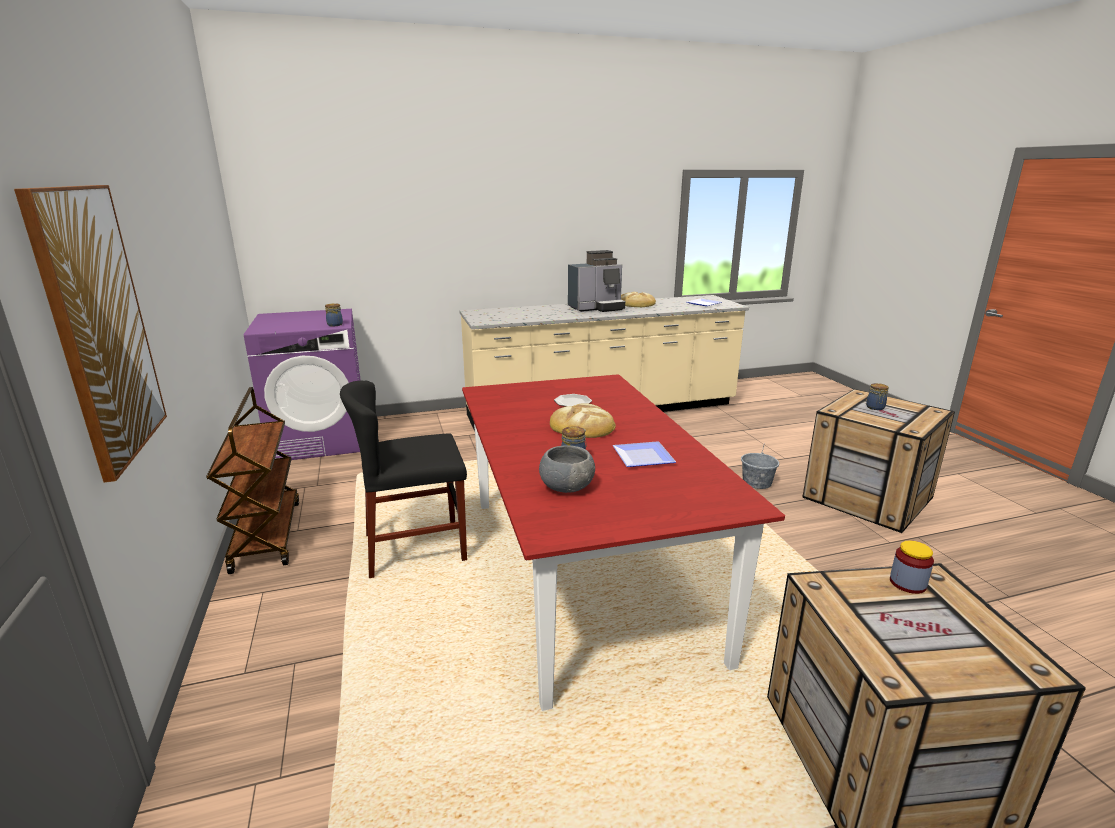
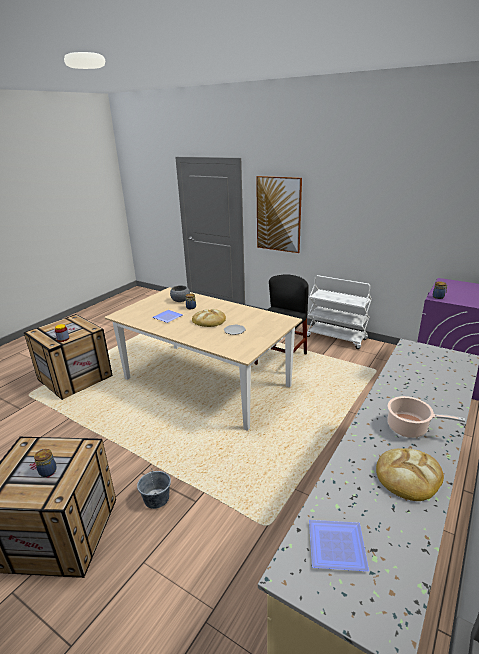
camera: 140 degrees right, 5 degrees up
(266, 535) = (336, 338): brown cart -> white cart
(585, 572) = (205, 382): red dining table -> beige dining table
(597, 308) = (410, 428): coffee machine -> cooking pot

